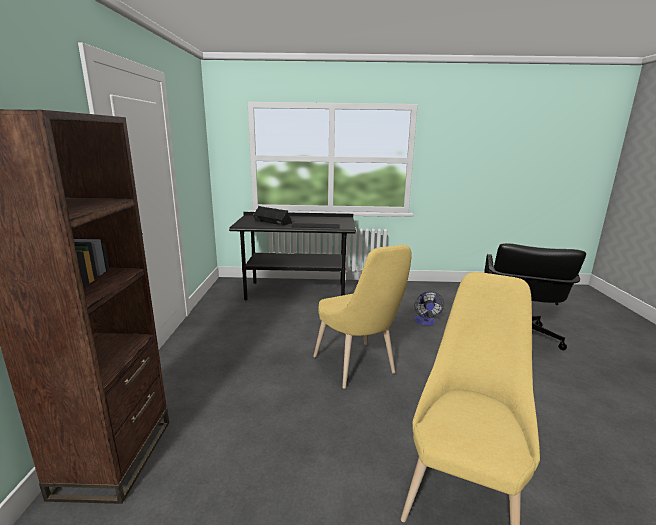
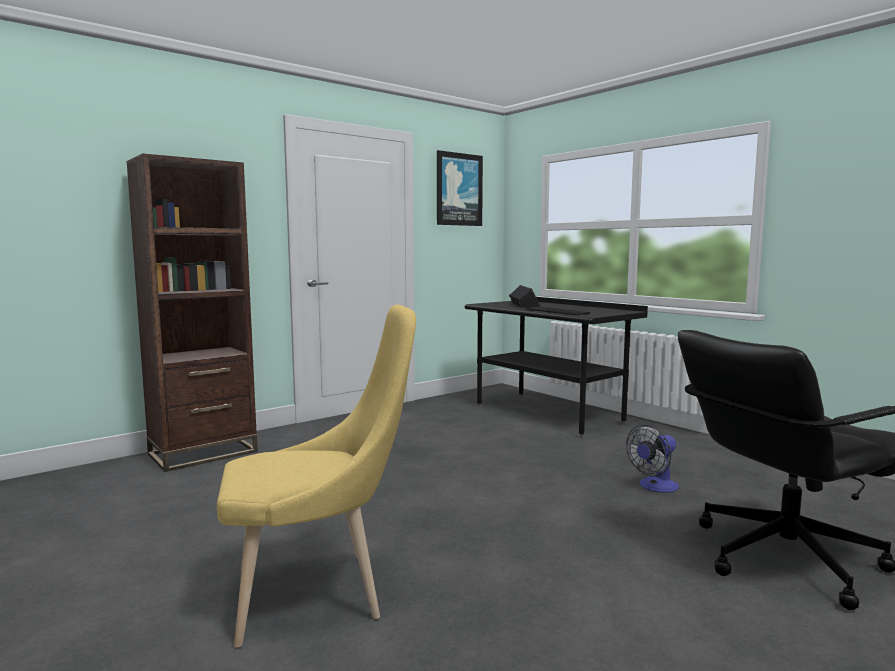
camera: 50 degrees right, 10 degrees down
(189, 126) = (458, 189): none -> picture
(357, 368) = (457, 484): yellow chair -> none

